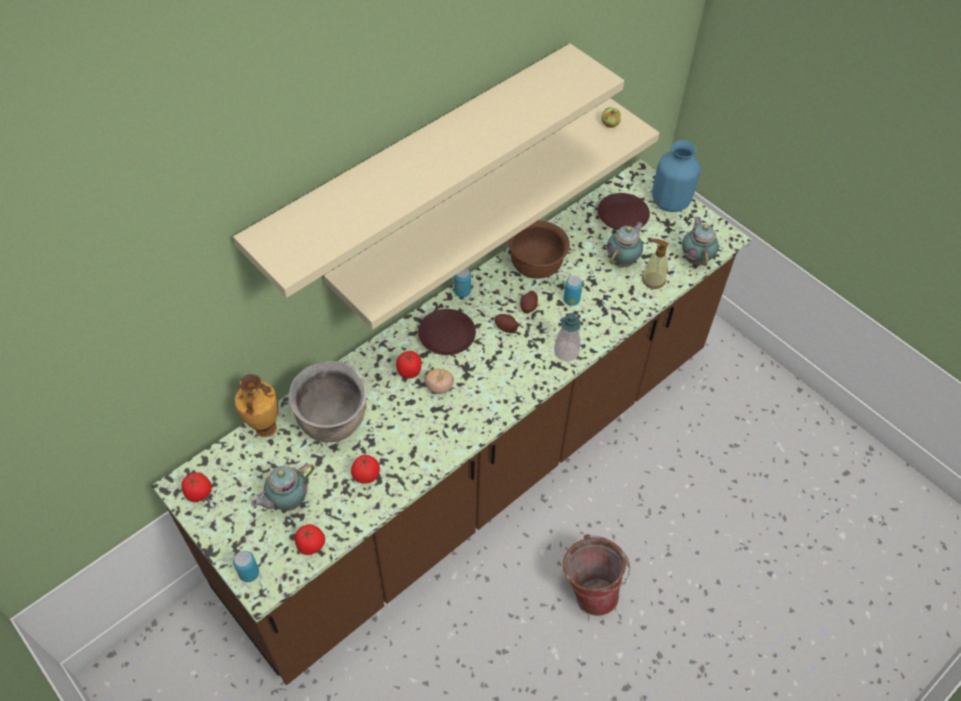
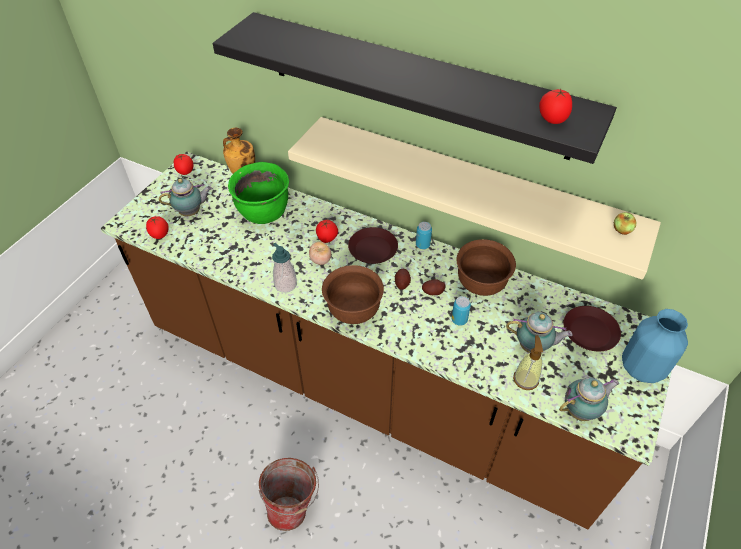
camera: 70 degrees right, 5 degrees down
(249, 573) = (132, 214): can -> none
(287, 501) = (191, 212): teapot -> teapot turned 135 degrees clockwise
(334, 422) = (264, 213): brown cooking pot -> green cooking pot
(366, 476) = (225, 244): tomato -> tomato (552, 120)
(417, 158) = (415, 85): beige shelf -> black shelf
(524, 380) = (353, 311): none -> brown bowl
(566, 352) = (398, 332): soap dispenser -> soap dispenser (285, 284)

